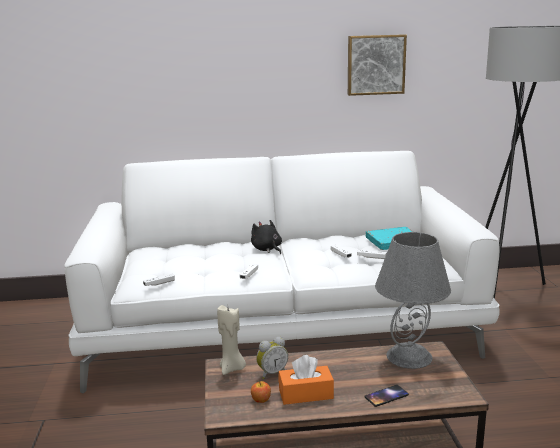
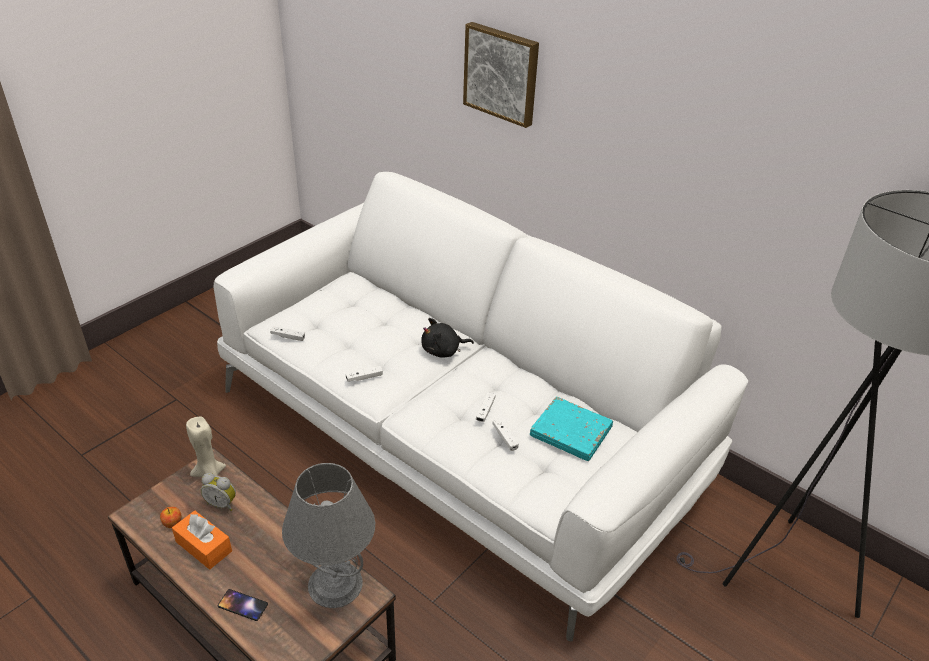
camera: 45 degrees right, 20 degrees up
(267, 249) = (443, 351): black plush toy -> black plush toy turned 120 degrees counterclockwise
(375, 64) = (717, 163): picture -> picture (502, 73)

